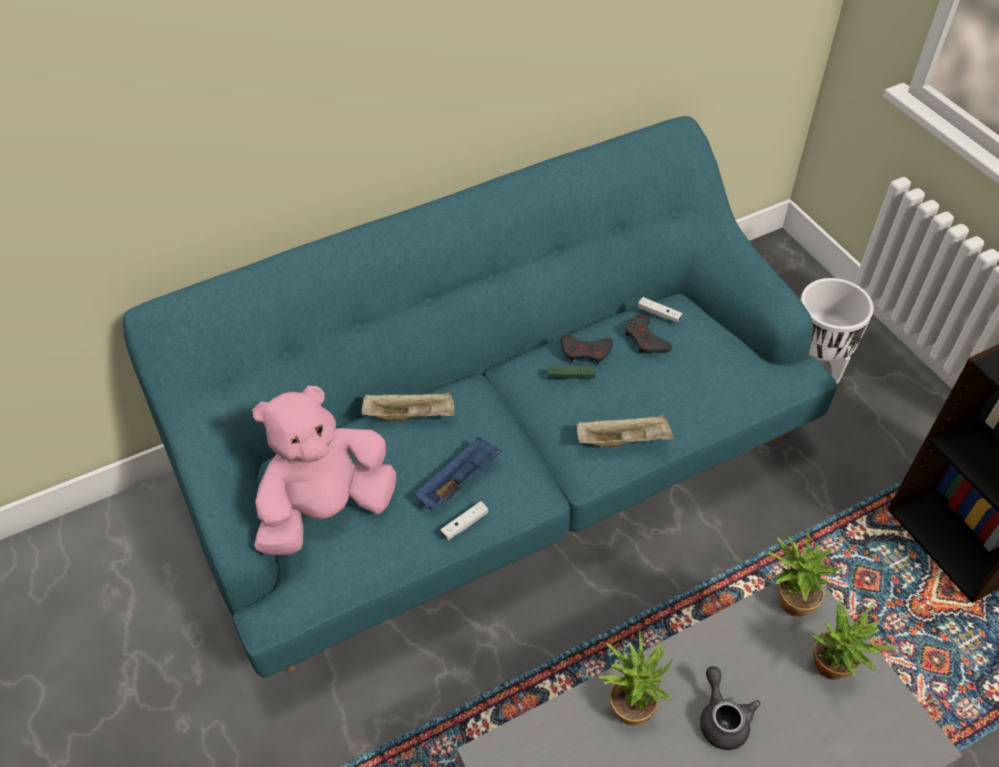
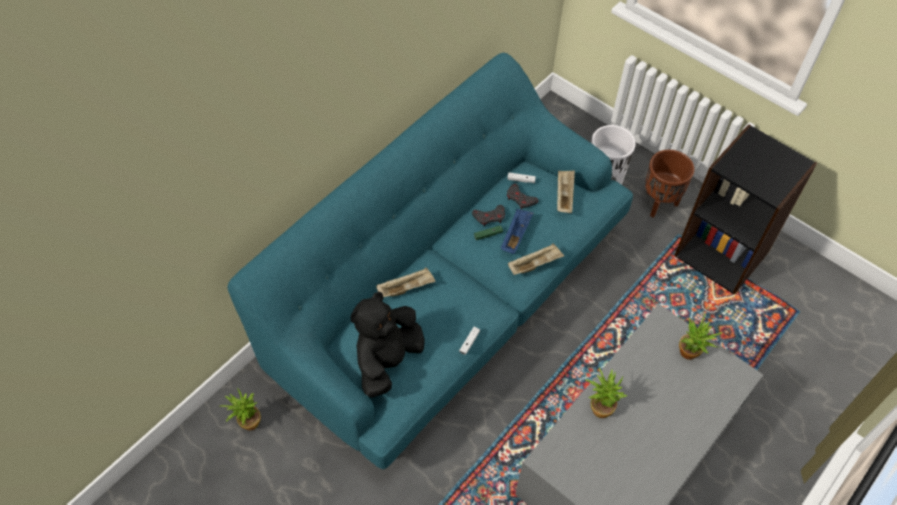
camera: 25 degrees left, 5 degrees up
(327, 509) = (387, 360): pink plush toy -> black plush toy
(460, 481) = (455, 318): blue tray -> blue tray (515, 235)
(716, 354) = (564, 196): none -> beige tray
(722, 718) = (647, 398): grey teapot -> none
(788, 600) = (655, 326): potted plant -> potted plant (247, 422)
(892, 426) = (659, 204): none -> brown planter

